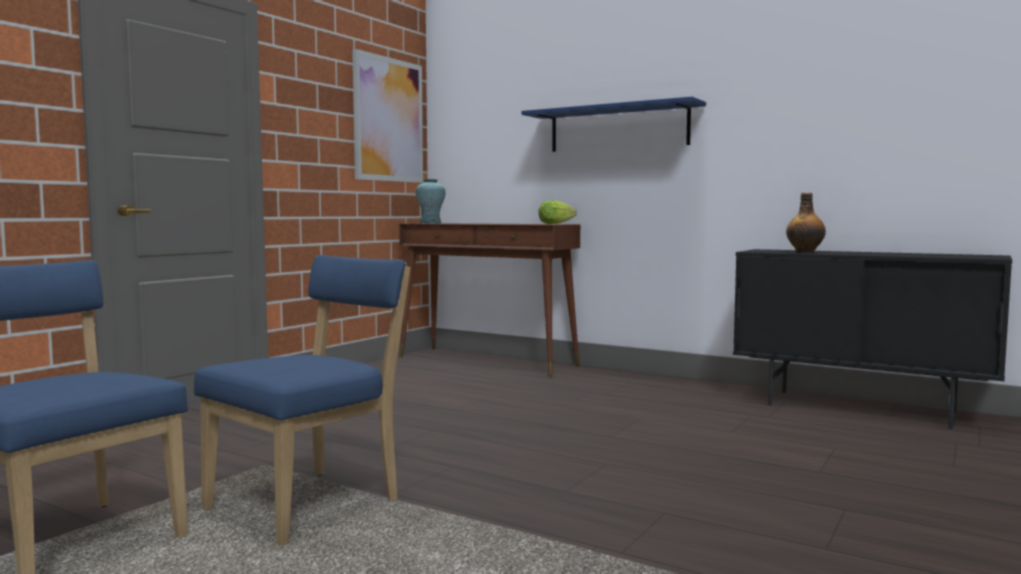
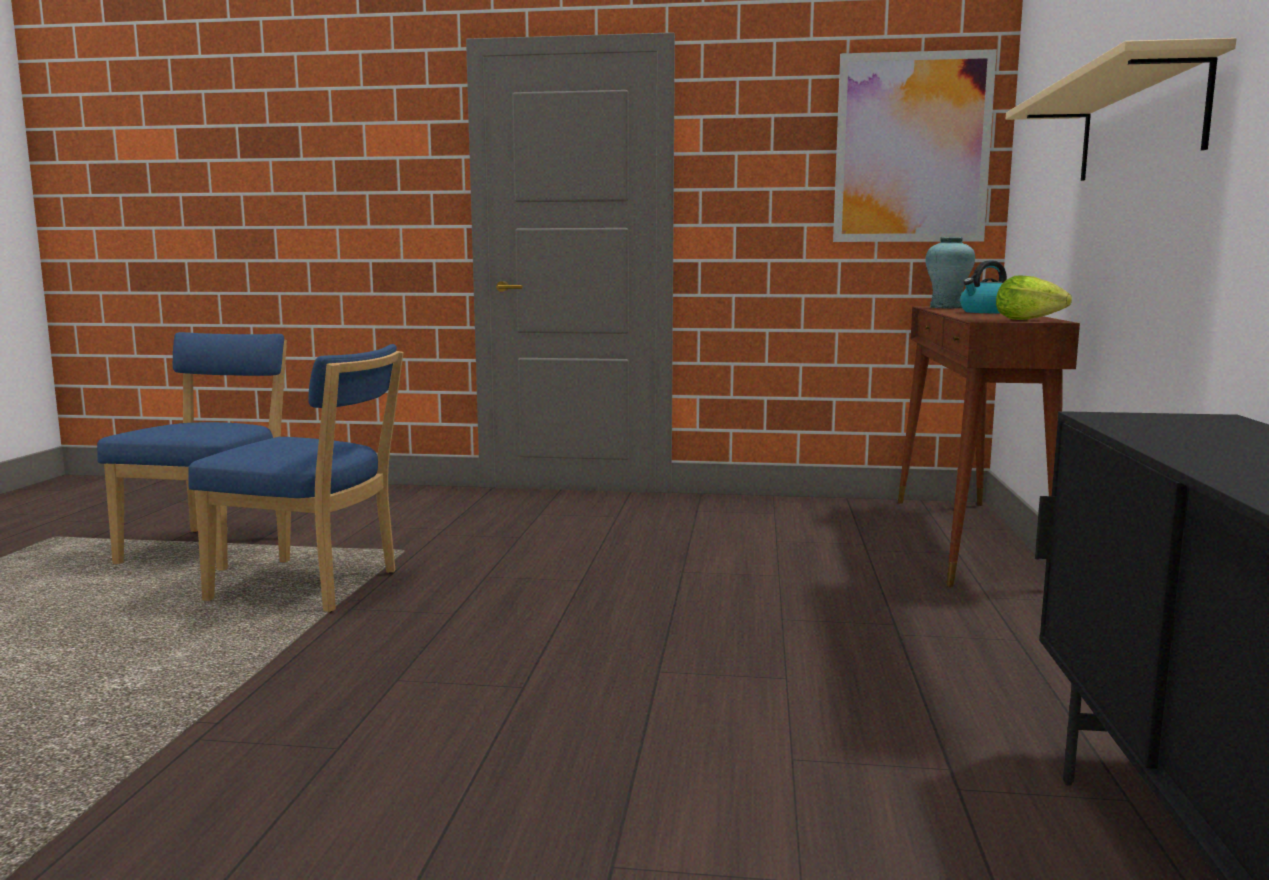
camera: 65 degrees right, 5 degrees up
(484, 223) = (986, 312): none -> kettle
(618, 128) = (1139, 124): blue shelf -> beige shelf
(805, 252) = (1158, 437): bottle -> none

